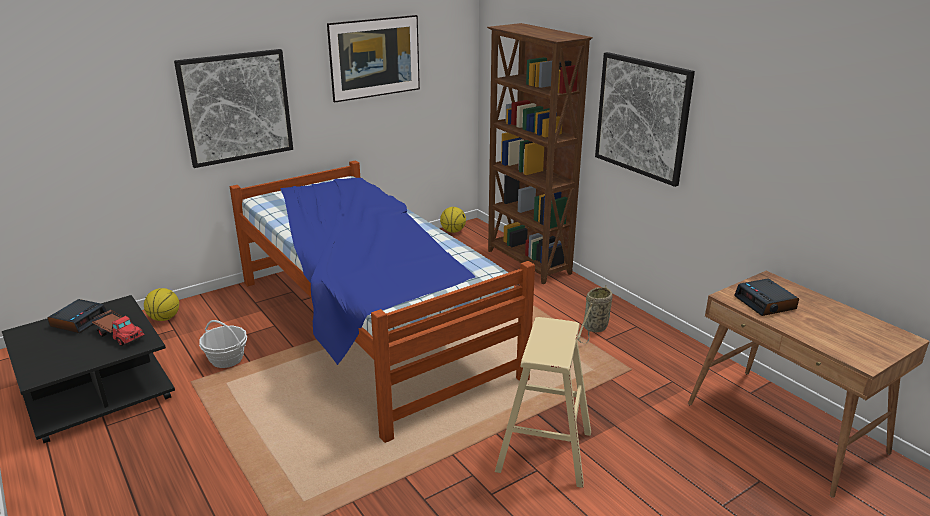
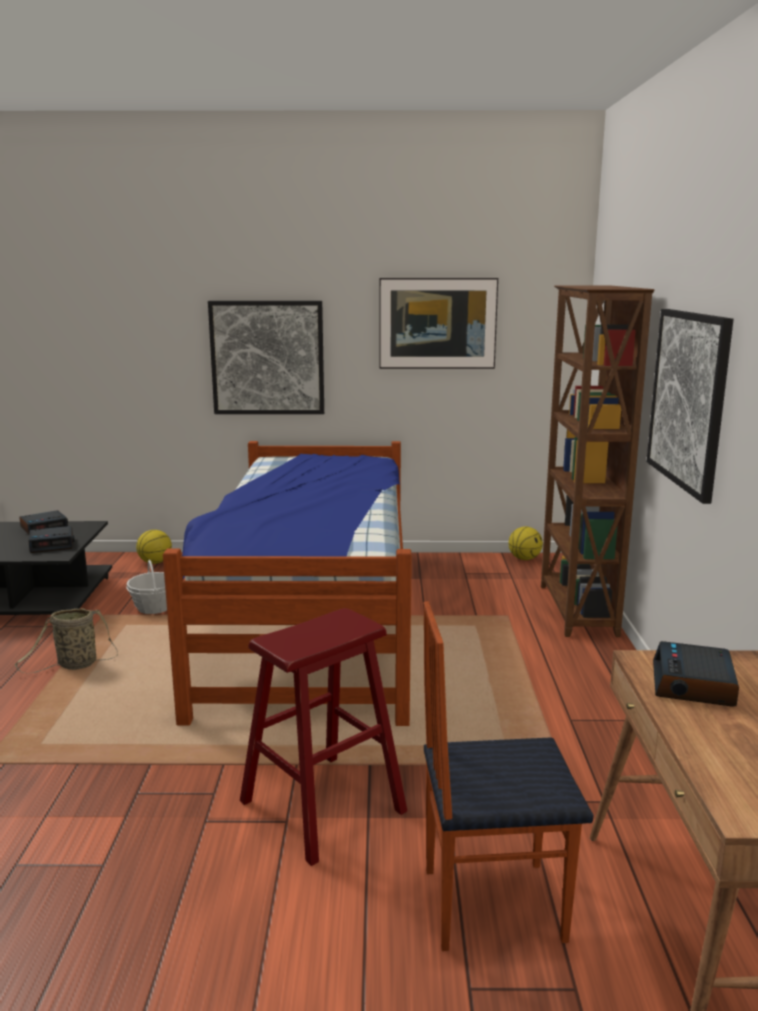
camera: 35 degrees right, 10 degrees down
(119, 334) = (52, 544): toy truck -> alarm clock
(544, 451) = (323, 806): beige stool -> red stool
(594, 329) = (570, 703): basket -> basket (74, 665)
(685, 460) = (491, 902): none -> chair

